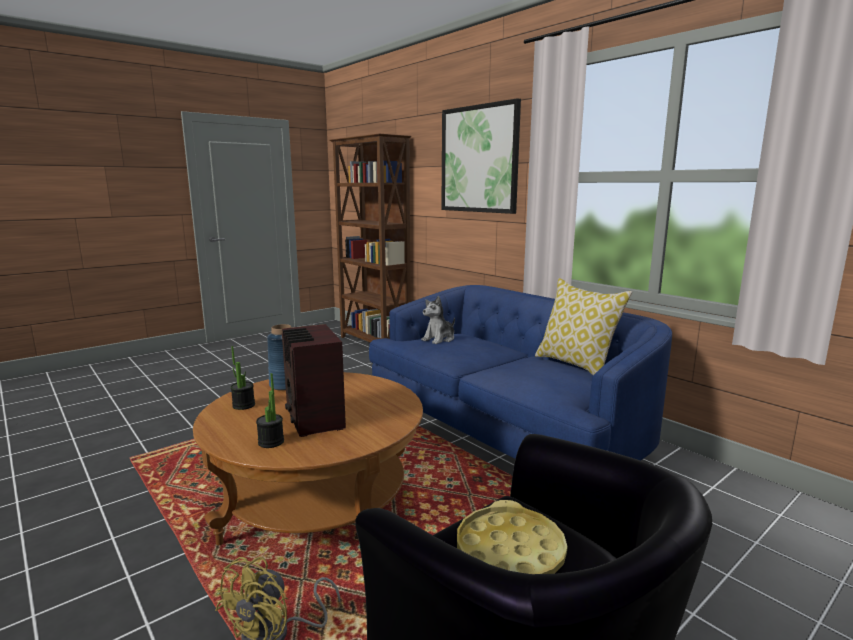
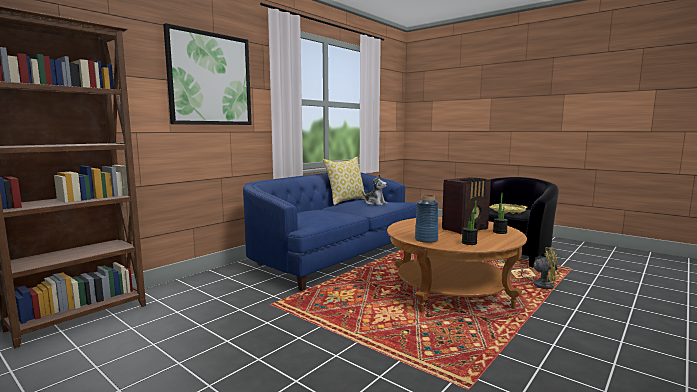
camera: 100 degrees left, 5 degrees down
(439, 339) = (309, 216): plush toy -> plush toy (375, 203)

